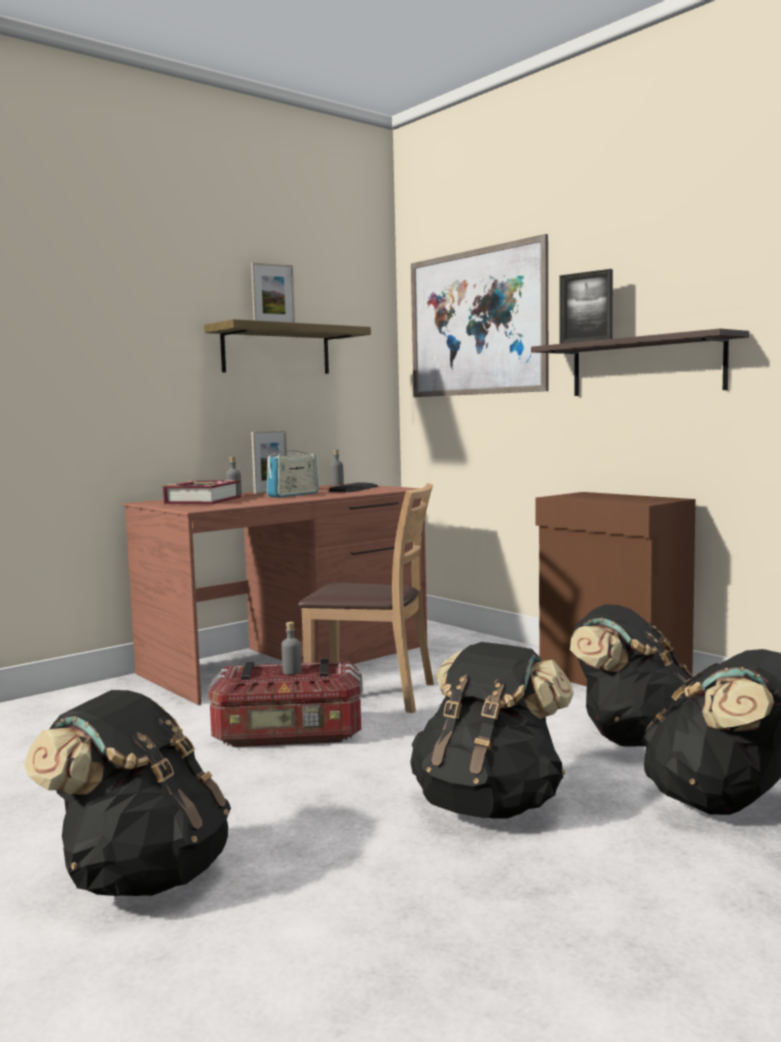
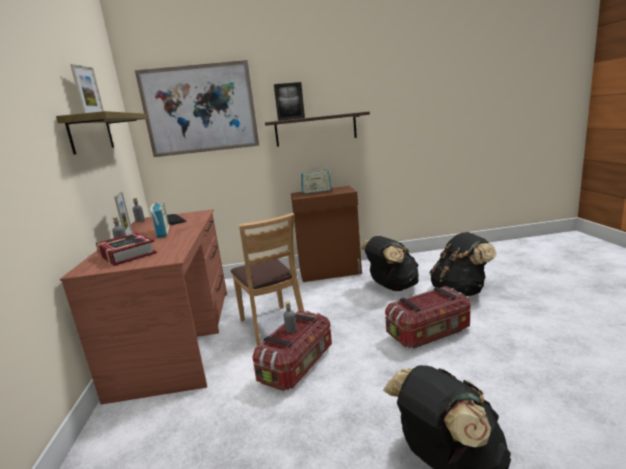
camera: 55 degrees left, 10 degrees up
(373, 694) = (272, 326): brown chair -> brown chair turned 105 degrees clockwise
(489, 805) = (429, 333): black backpack -> storage box
(611, 496) = (316, 191): none -> radio

